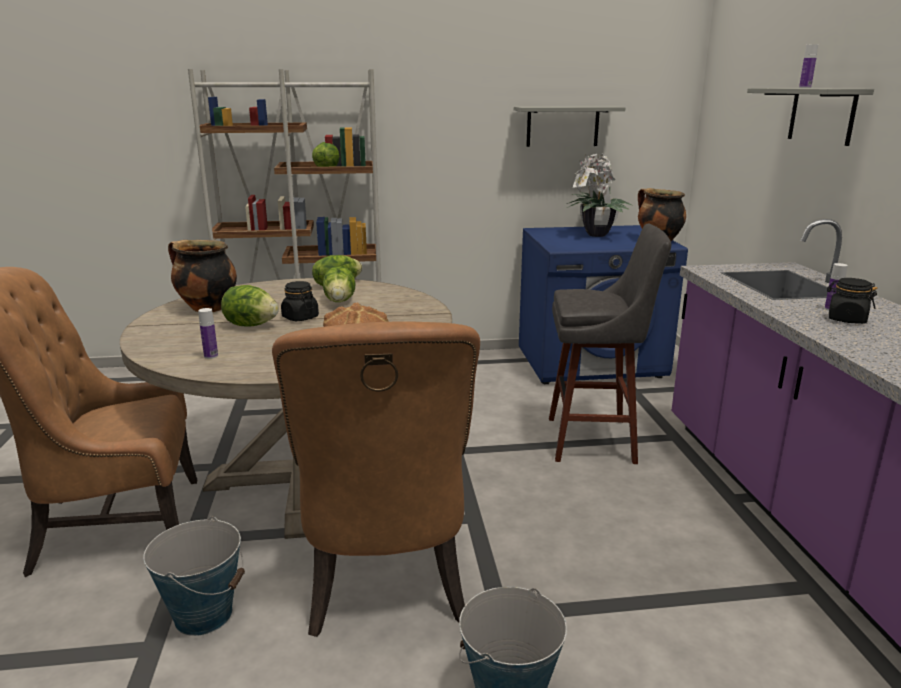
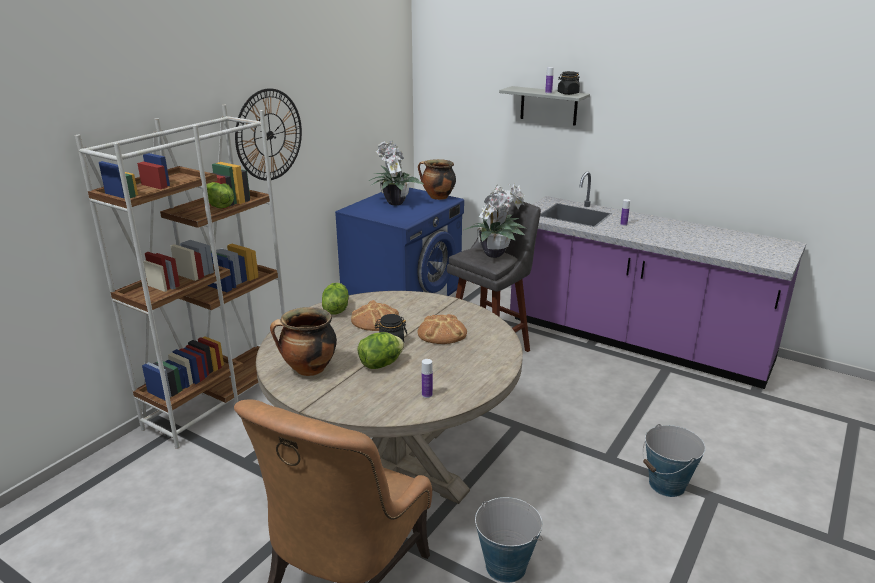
camera: 50 degrees left, 5 degrees up
(340, 300) = (375, 319): lettuce -> bread
(385, 575) = (539, 480): brown chair -> none
(436, 117) = (269, 135): none -> wall clock
(562, 126) = (347, 122): grey shelf -> none
(601, 299) = (496, 254): none -> potted plant
(846, 319) = (640, 229): black jar -> black jar (568, 93)

